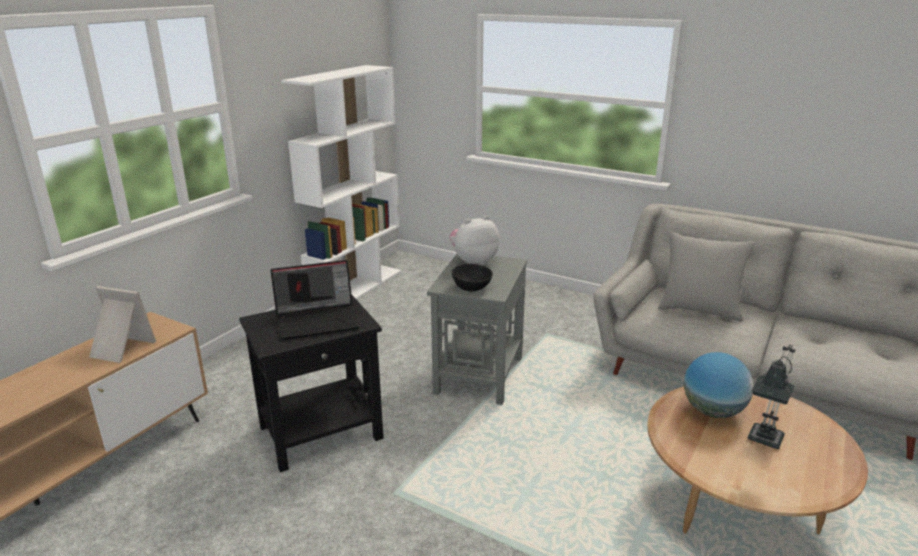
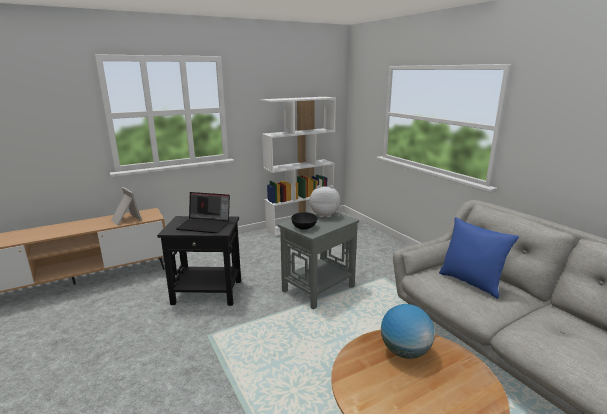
camera: 30 degrees right, 5 degrees down
(699, 310) = (471, 282): grey pillow -> blue pillow
(763, 442) = (419, 387): table lamp -> none

